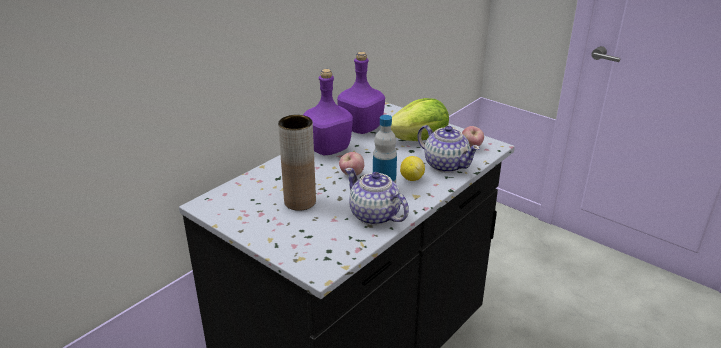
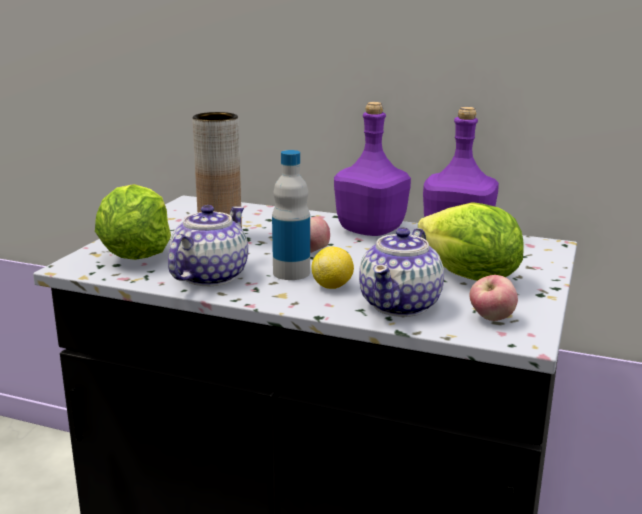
camera: 70 degrees right, 10 degrees down
(313, 240) = (136, 254): none -> lettuce

